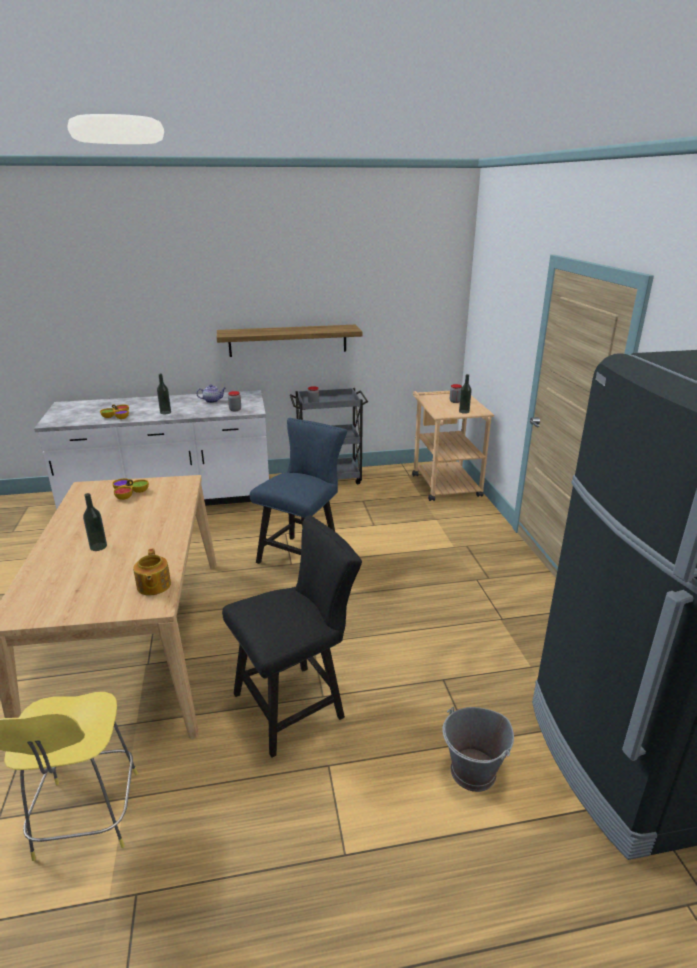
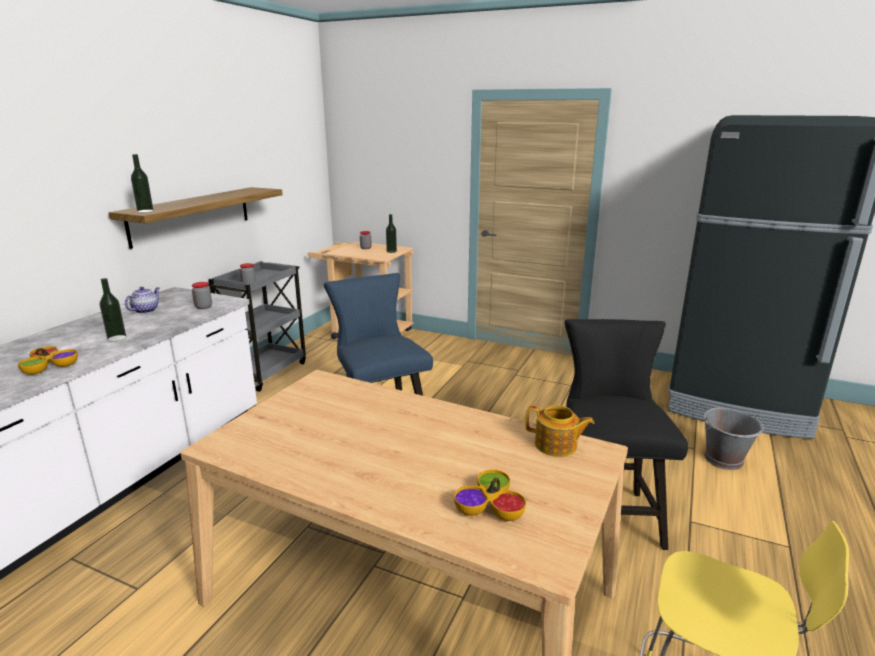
camera: 55 degrees left, 5 degrees down
(98, 546) = (420, 464): bottle -> bottle (145, 211)
(129, 493) = (293, 418): bowl -> bowl (490, 506)

